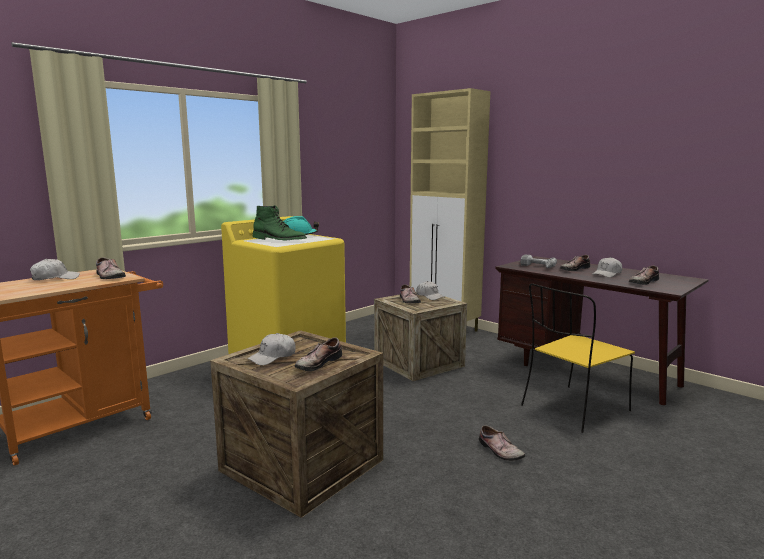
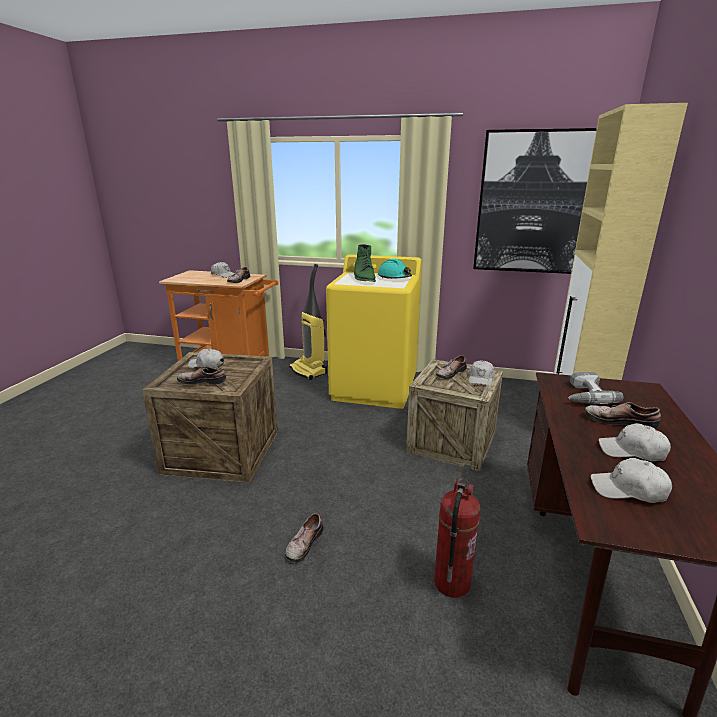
camera: 60 degrees right, 10 degrees up
(193, 382) = (309, 371): none -> vacuum cleaner
(350, 161) = (531, 203): none -> picture
(573, 409) = (452, 583): yellow chair -> fire extinguisher
(642, 282) = (628, 490): shoe -> white cap

